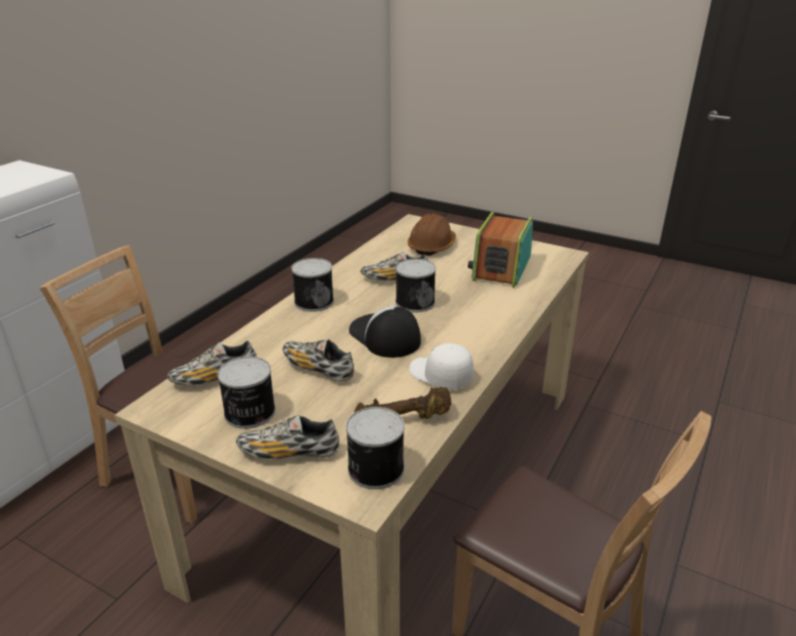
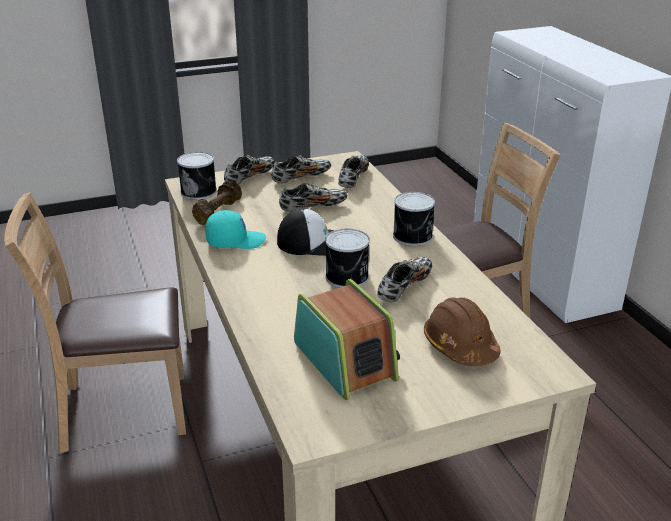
camera: 130 degrees right, 0 degrees up
(249, 413) = (301, 178): can -> shoe
(440, 376) = (235, 240): white cap -> turquoise cap

